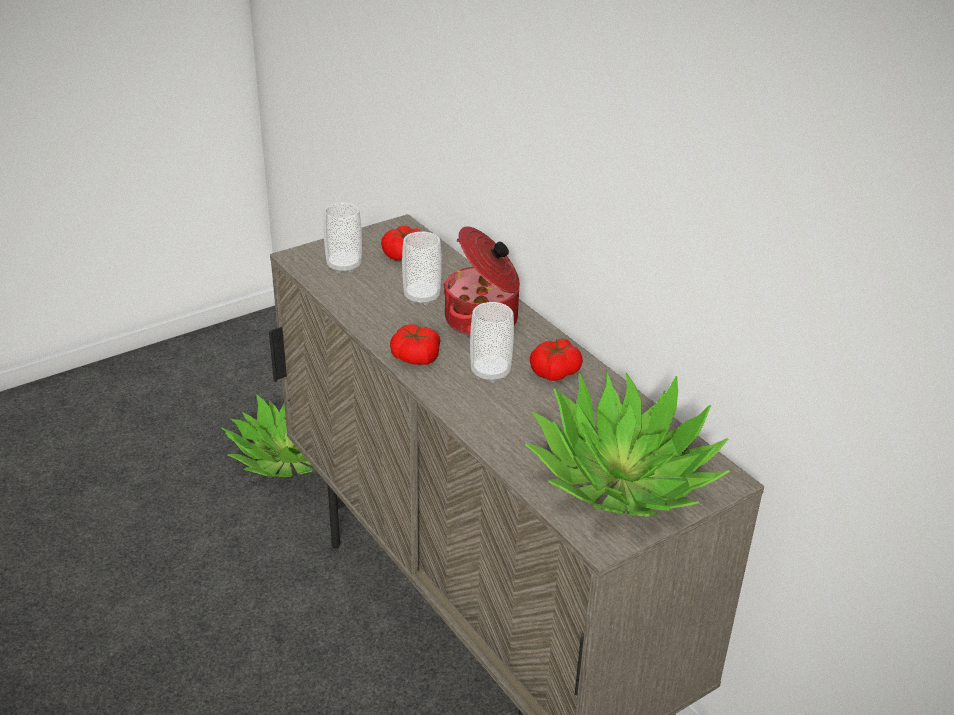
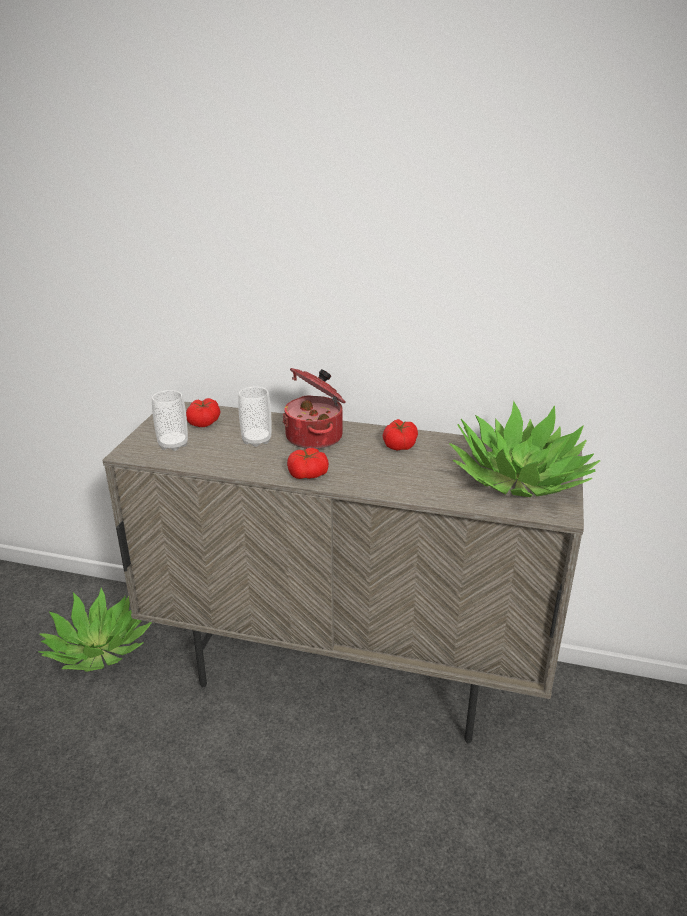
camera: 40 degrees left, 5 degrees down
(490, 372) = (366, 461): cup -> none

